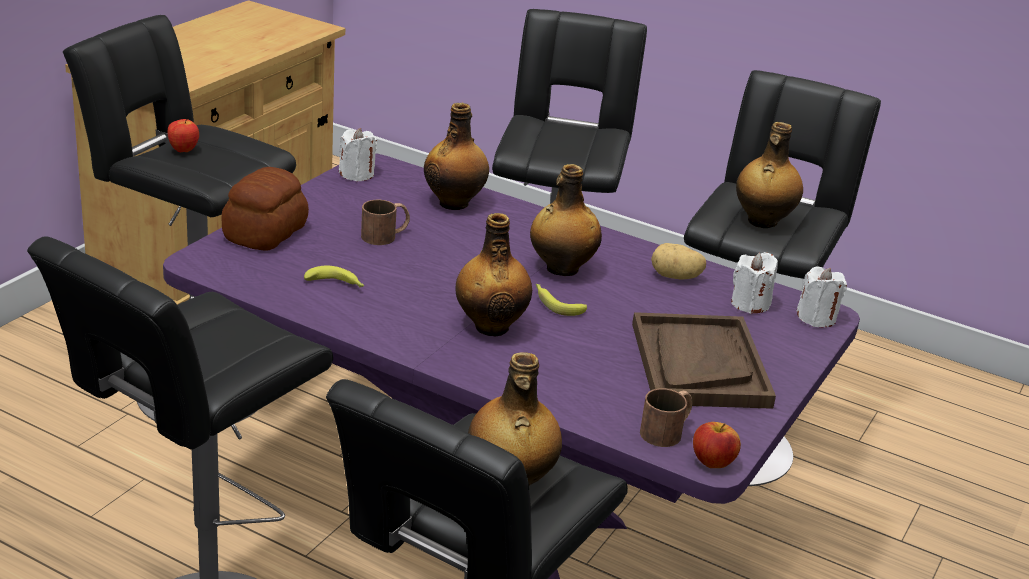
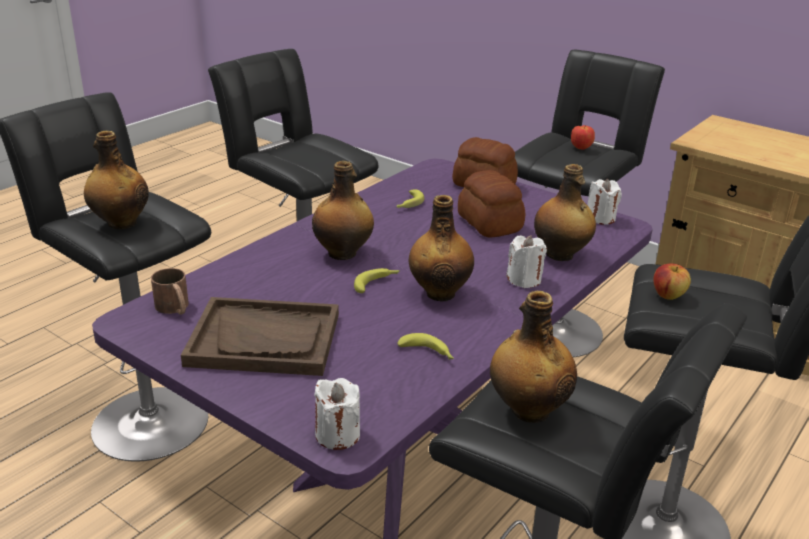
camera: 100 degrees right, 0 degrees up
(386, 235) = (489, 224): brown mug -> bread
(675, 277) = (428, 353): potato -> banana
(712, 462) = (125, 321): apple -> apple (668, 295)
(750, 304) = (371, 392): white candle -> white candle (524, 280)

